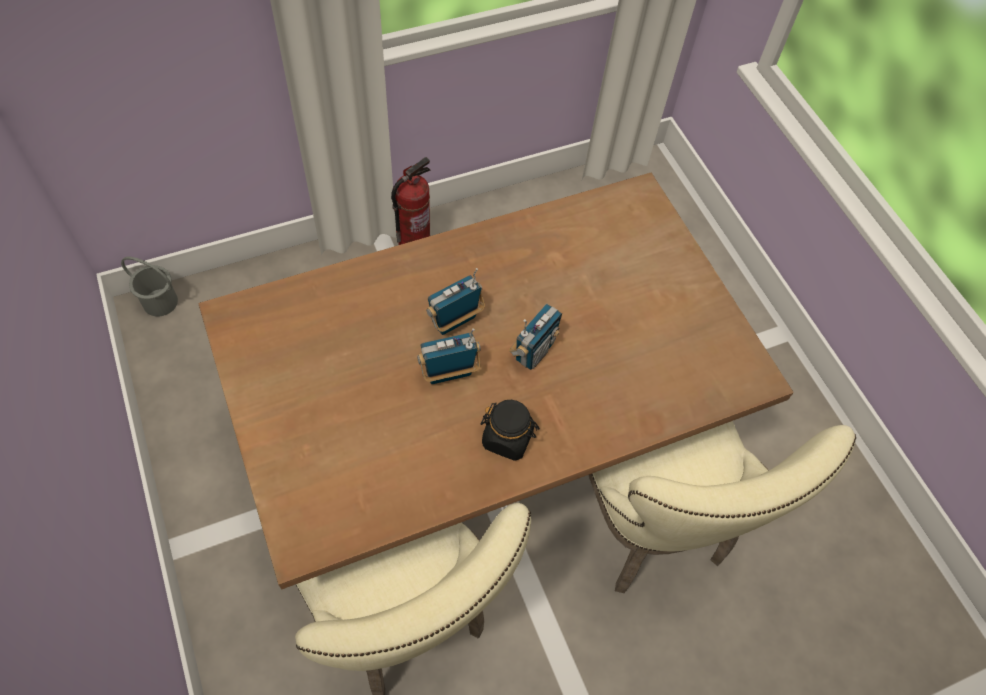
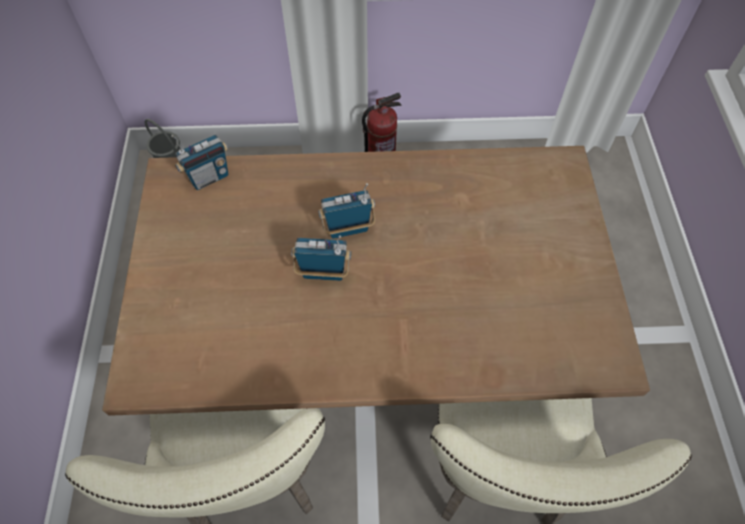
camera: 25 degrees right, 0 degrees up
(507, 438) = (351, 347): black jar -> none
(533, 351) = (407, 276): radio -> radio (209, 177)

